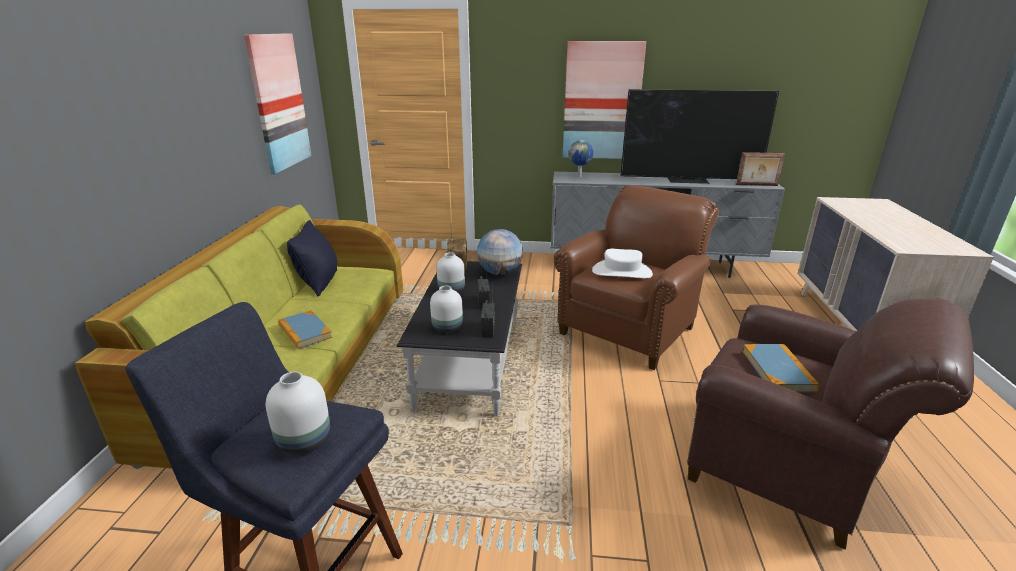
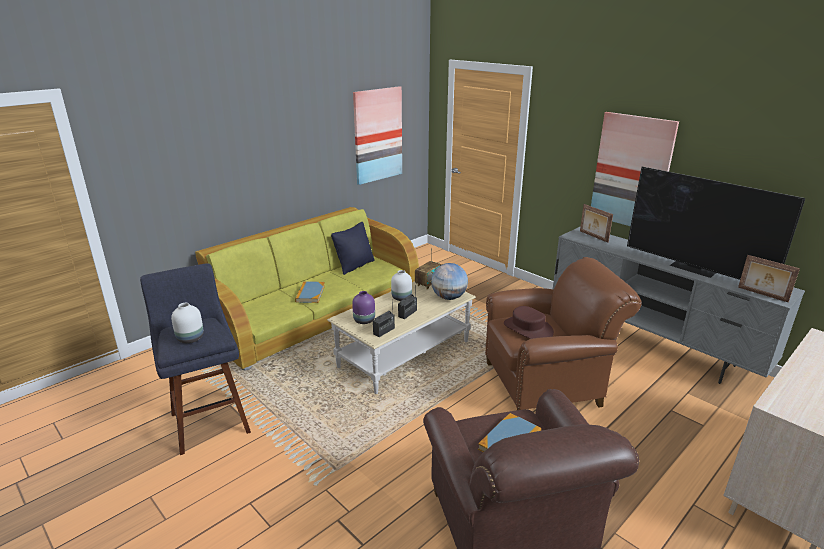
camera: 40 degrees right, 0 degrees up
(448, 327) = (364, 320): white vase -> purple vase
(470, 361) = (404, 354): black coffee table -> beige coffee table
(579, 176) = (593, 236): globe -> picture frame
(621, 272) = (527, 329): white hat -> brown hat

